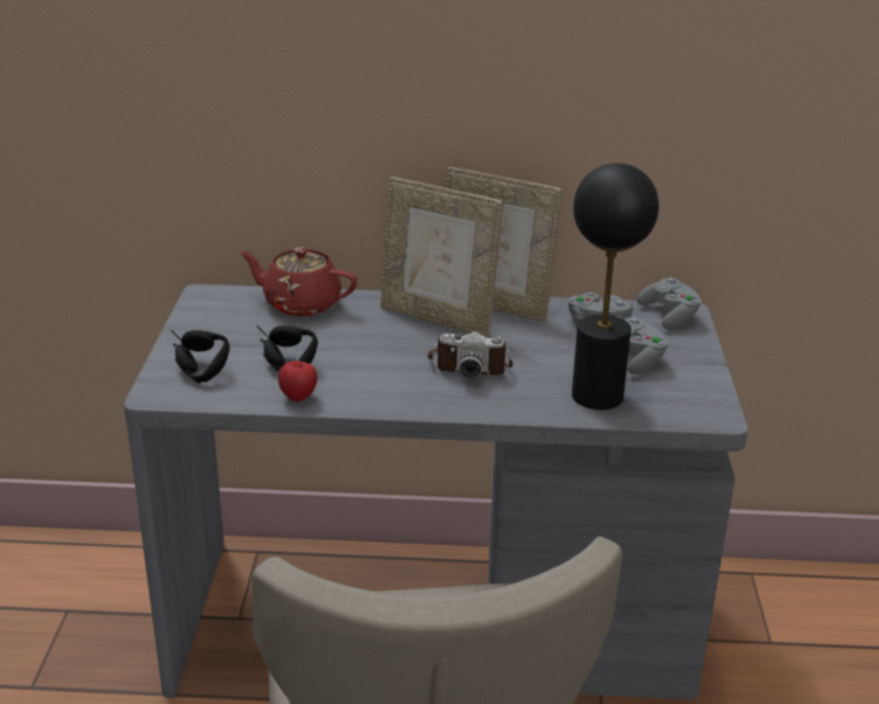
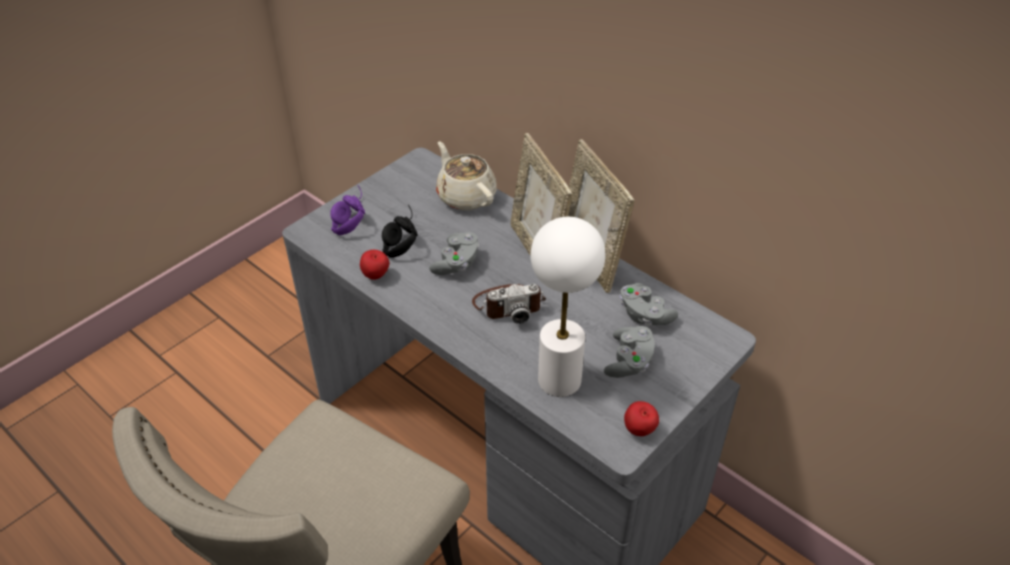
camera: 40 degrees right, 15 degrees up
(189, 365) = (347, 216): black headphones -> purple headphones
(300, 304) = (465, 196): red teapot -> beige teapot
(469, 365) = (508, 304): camera -> camera turned 60 degrees counterclockwise
(598, 396) = (560, 380): black table lamp -> white table lamp
(669, 316) = (710, 335): grey game controller -> grey game controller (456, 263)
(712, 399) = (639, 431): none -> apple

